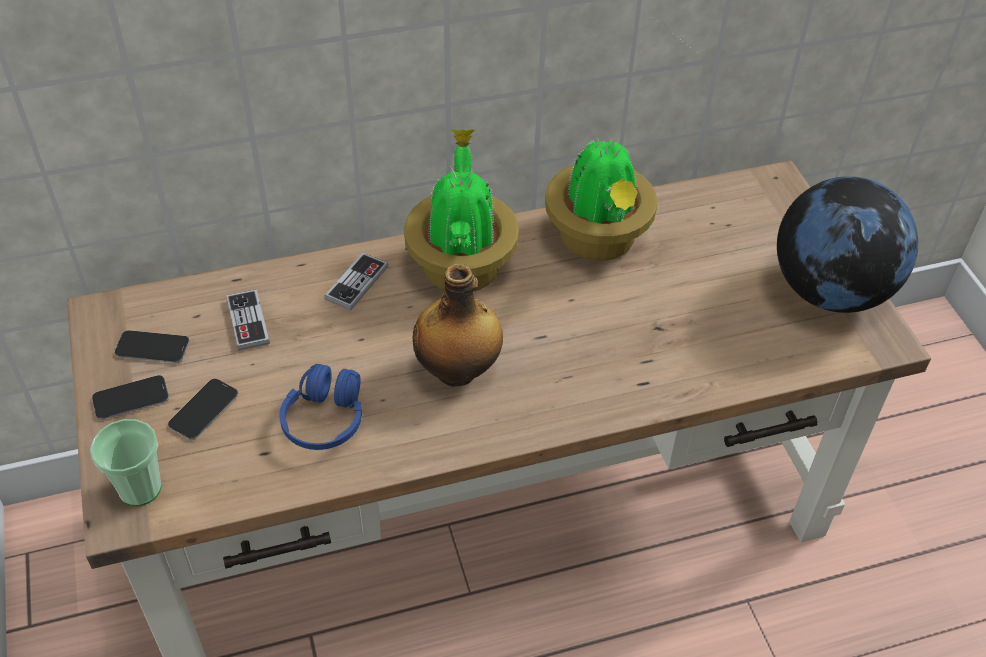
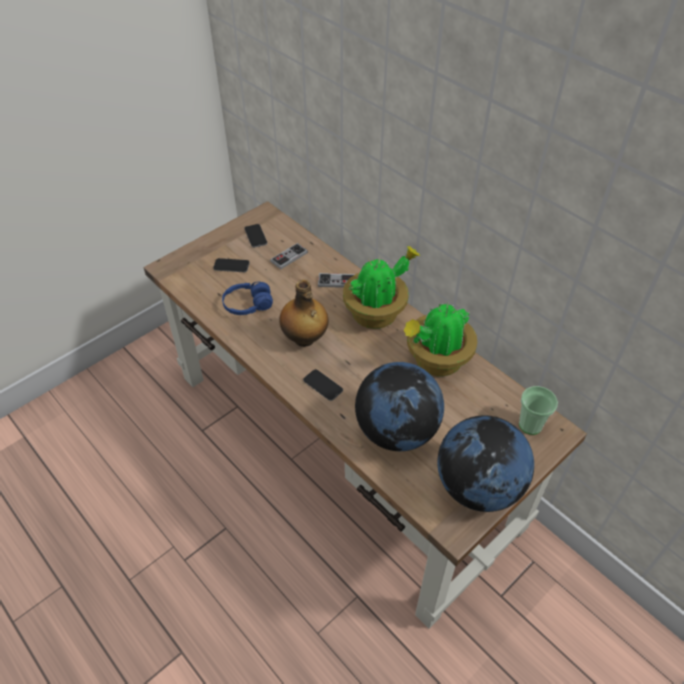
camera: 65 degrees right, 0 degrees up
(131, 398) = (225, 243): phone -> phone (323, 385)
(140, 488) = (181, 266): cup -> cup (530, 425)
(702, 334) = (396, 431): none -> globe

